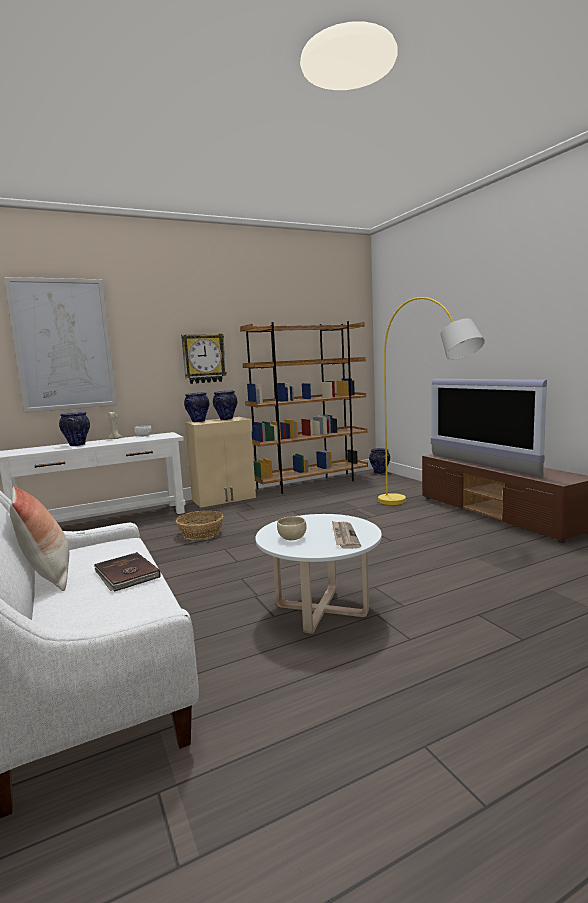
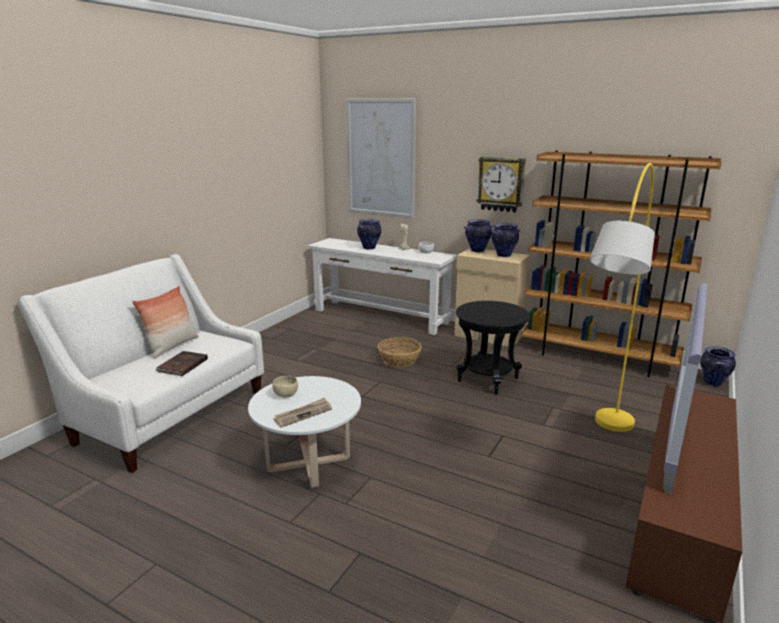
camera: 55 degrees right, 10 degrees up
(289, 515) = (488, 380): none -> black side table

